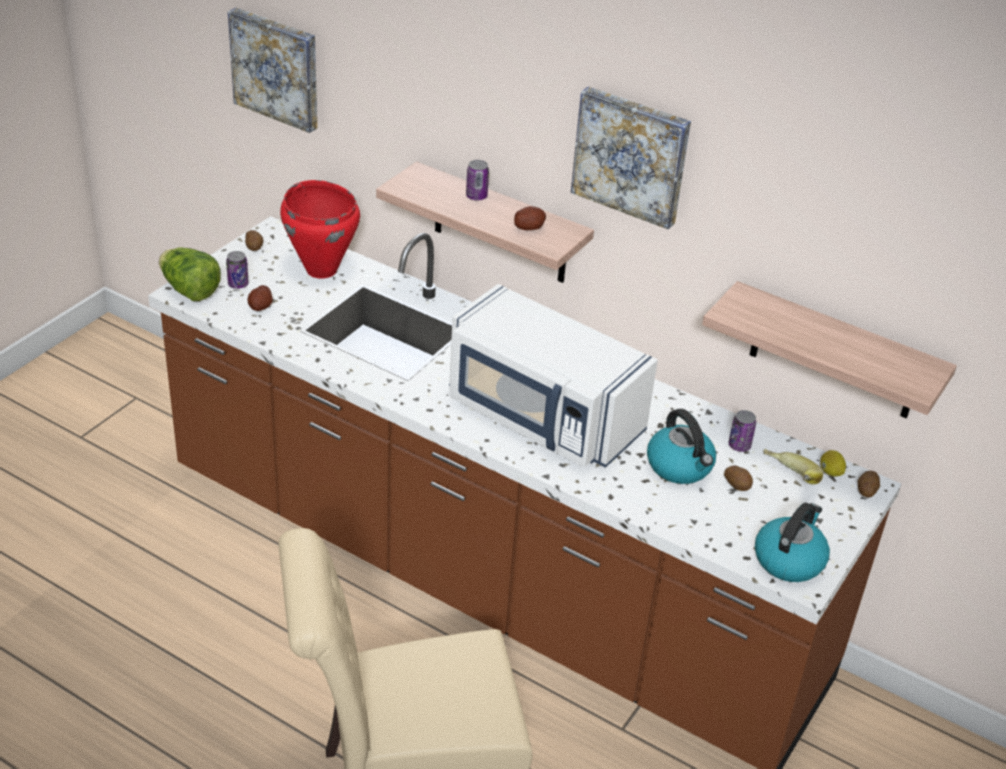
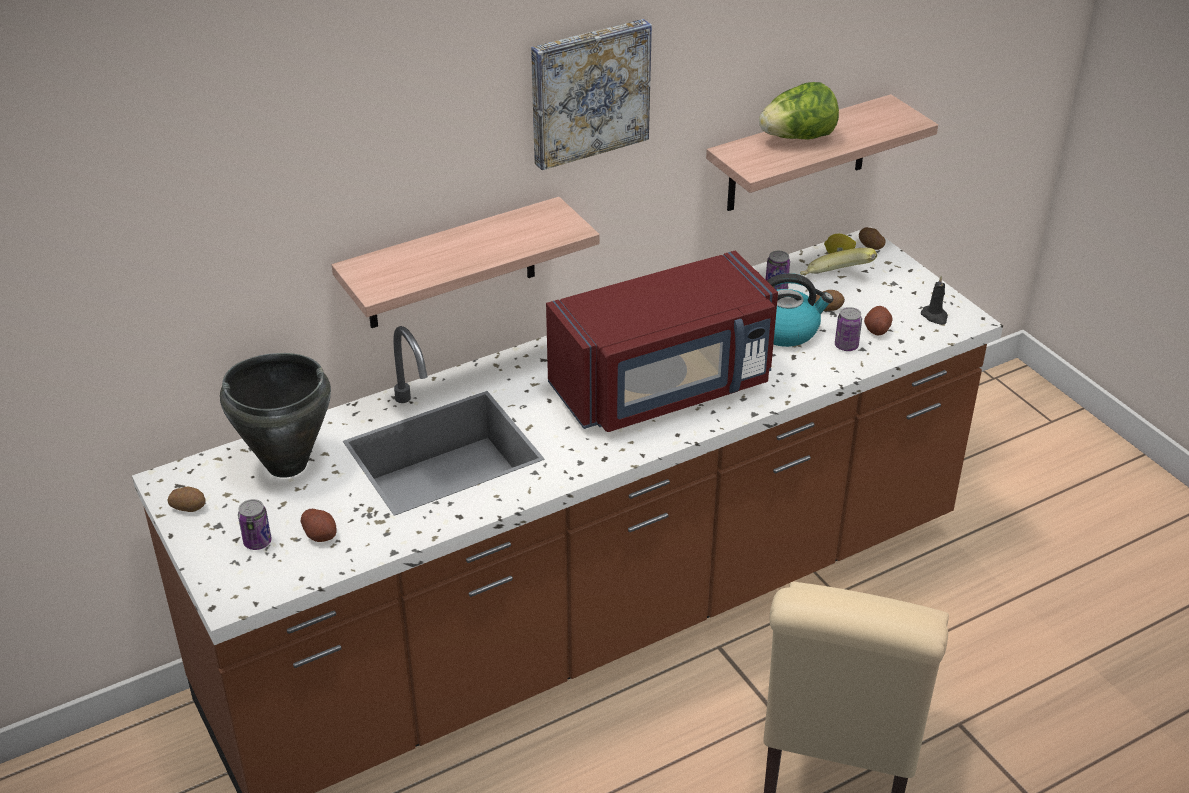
camera: 60 degrees left, 0 degrees up
(189, 290) = (235, 589): lettuce -> lettuce (797, 138)
(277, 68) = (95, 279): picture -> none
(321, 269) = (286, 464): red cooking pot -> black cooking pot
(476, 196) = (440, 245): can -> can (846, 346)
(529, 227) = (527, 231): potato -> potato (877, 329)
(541, 417) = (664, 387): white microwave -> red microwave
(789, 559) = (935, 316): kettle -> black candle

